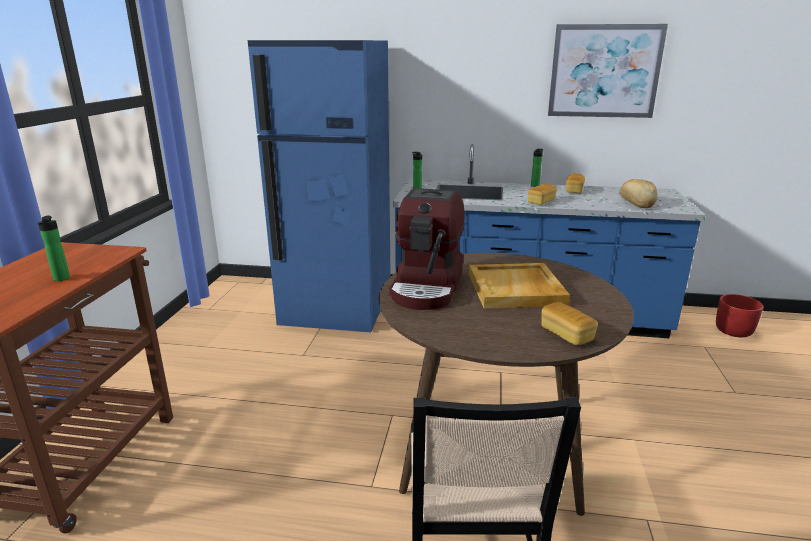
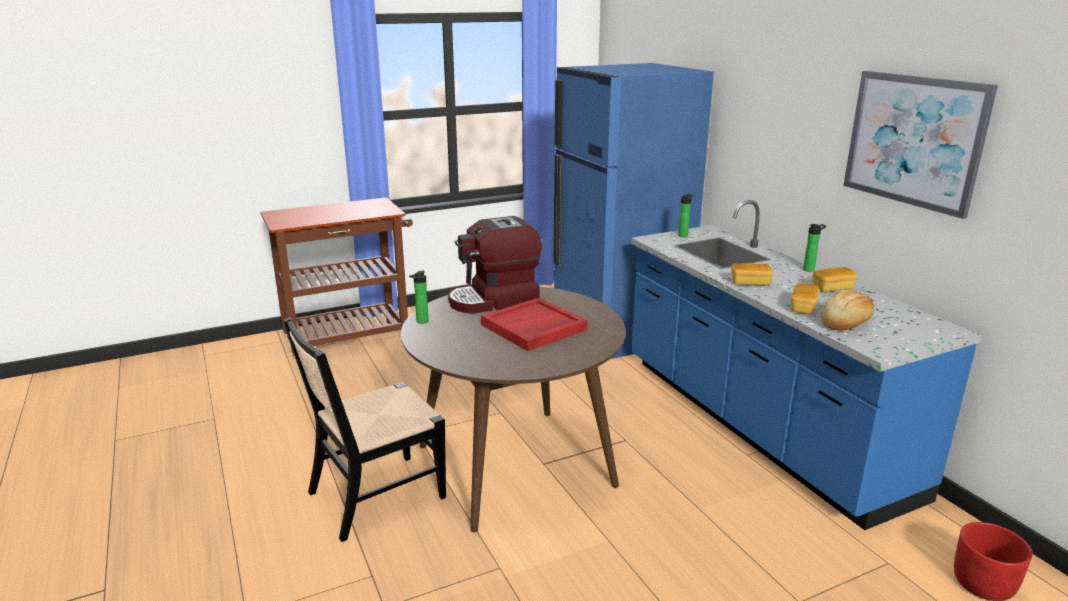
camera: 55 degrees right, 0 degrees up
(61, 279) = (340, 216): bottle -> bottle (421, 322)
(516, 289) = (533, 328): beige tray -> red tray
(566, 334) = (471, 359): bread -> bread (803, 308)

